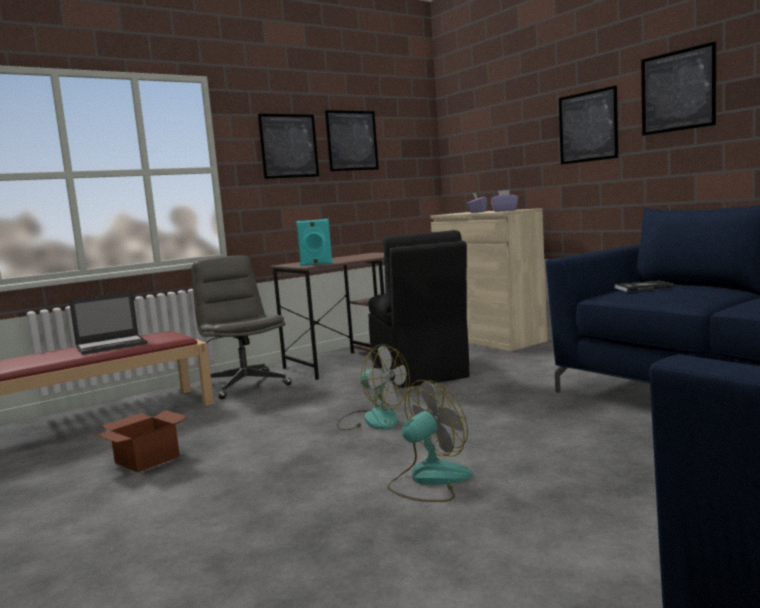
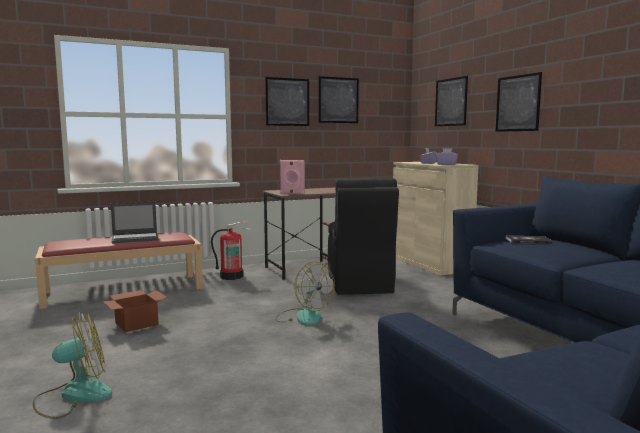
camera: 10 degrees right, 0 degrees up
(245, 384) = (232, 276): grey office chair -> fire extinguisher
(316, 264) = (292, 193): turquoise speaker -> pink speaker
(429, 480) = (314, 370): fan -> fan (74, 395)
(677, 91) = (587, 81): picture -> picture (451, 102)

